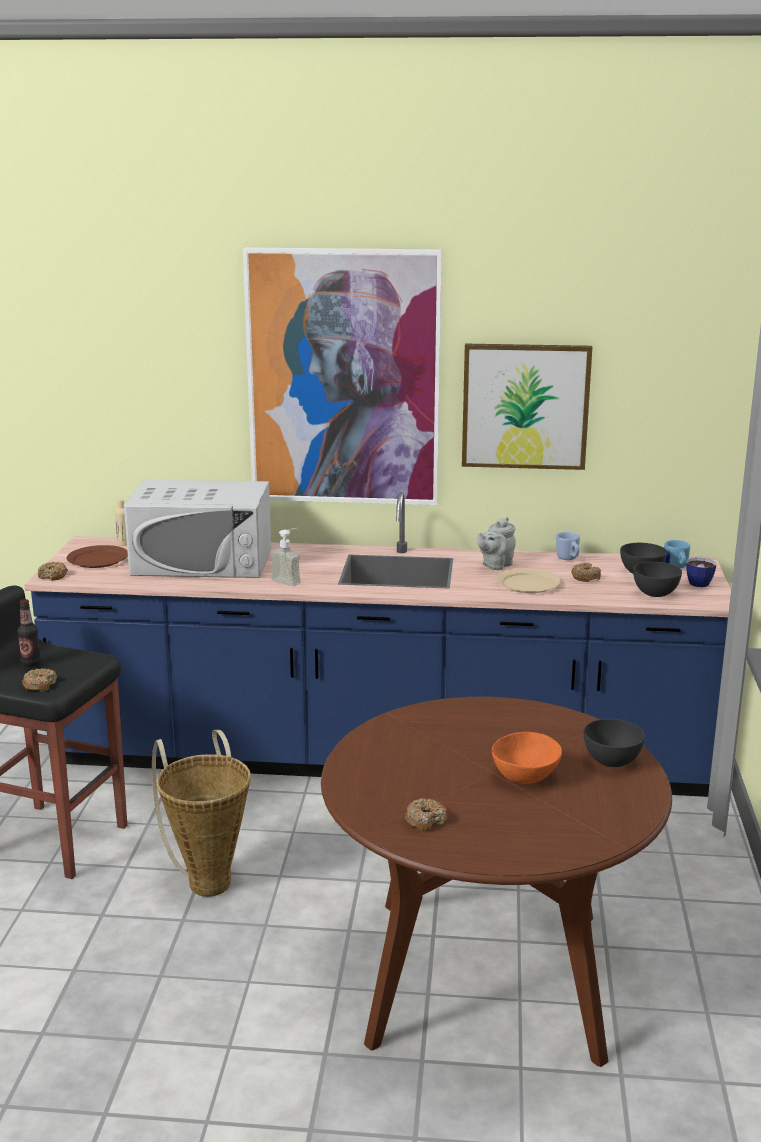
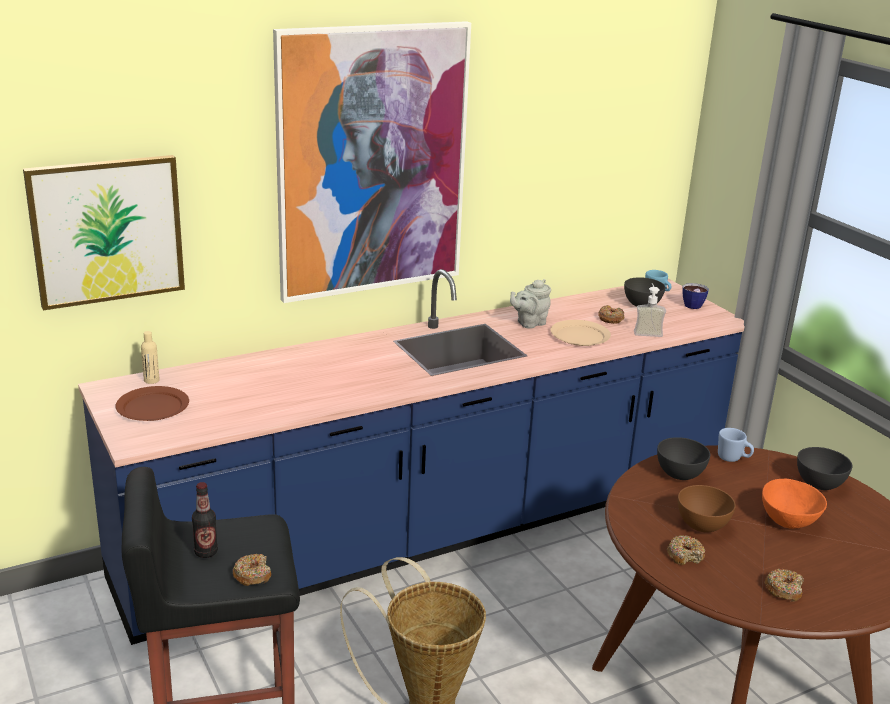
camera: 35 degrees left, 5 degrees up
(53, 576) = (132, 441): donut -> donut (685, 555)
(203, 561) = (268, 382): white microwave -> none
(290, 580) = (383, 382): soap dispenser -> soap dispenser (647, 332)
(431, 756) = (702, 526): none -> brown bowl
(495, 565) = (529, 323): grey teapot -> grey teapot turned 45 degrees clockwise
(525, 406) = (531, 168): picture -> picture (107, 230)
(568, 559) = (573, 304): blue mug -> blue mug (733, 459)
(655, 594) = (679, 322): grey bowl -> grey bowl (680, 474)

